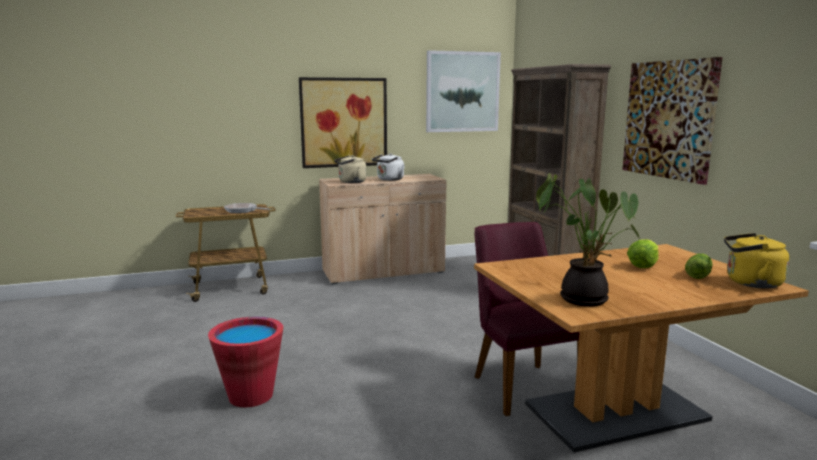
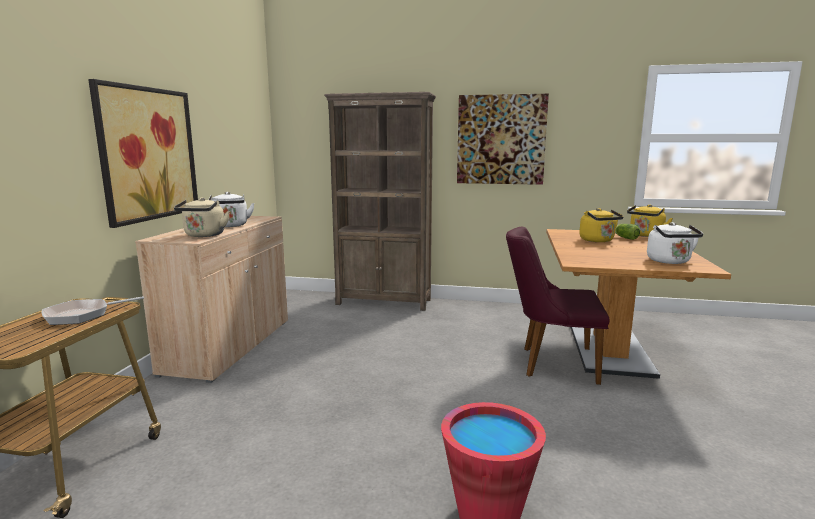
camera: 60 degrees left, 0 degrees up
(462, 92) = (242, 117): picture -> none
(583, 298) = (670, 261): potted plant -> white kettle
(643, 266) = (598, 240): lettuce -> yellow kettle

